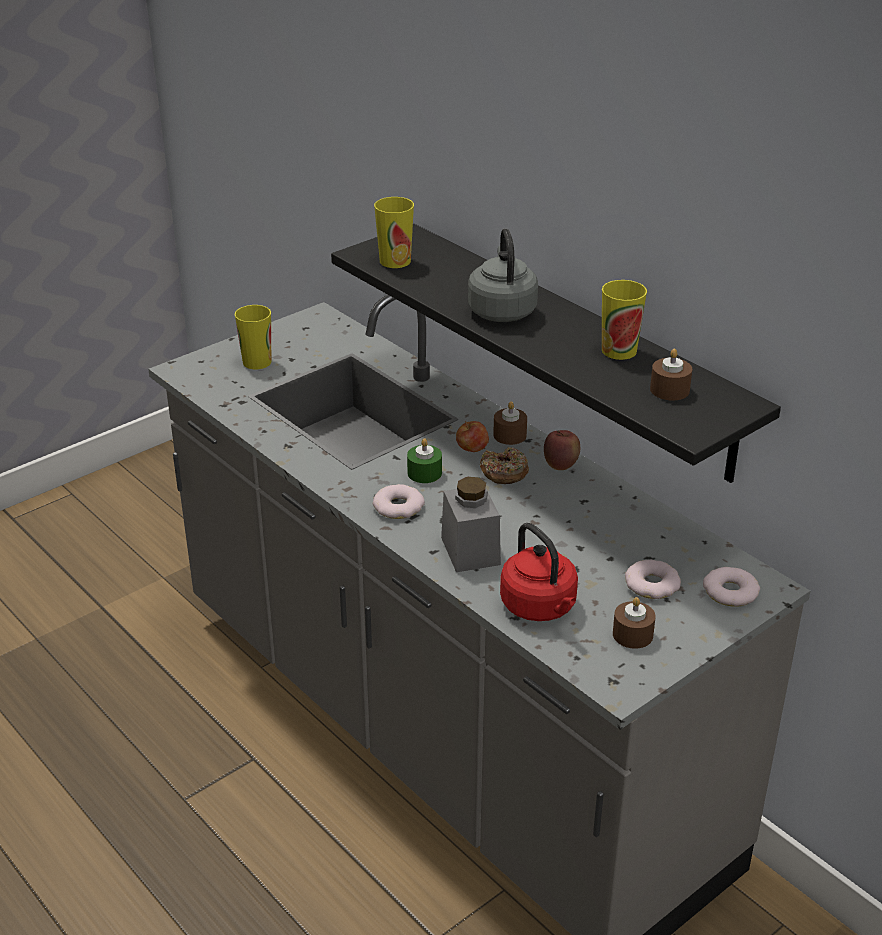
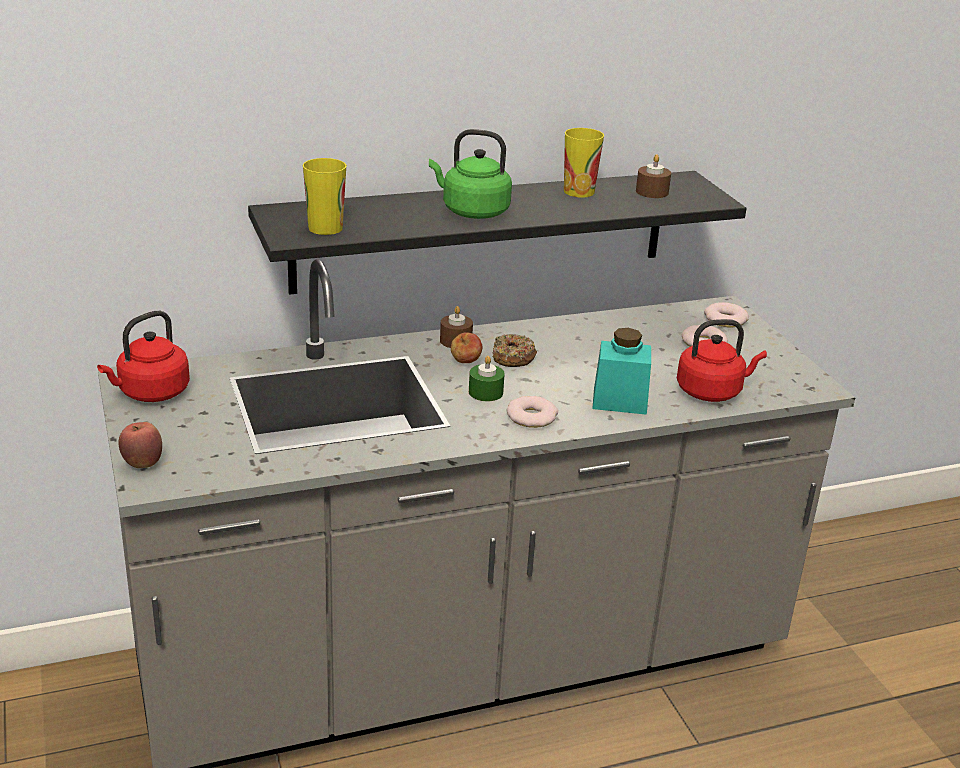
camera: 70 degrees left, 5 degrees down
(257, 362) = (187, 433): cup -> none
(303, 331) = (151, 393): none -> red kettle
(470, 551) = (619, 401): grey jar -> turquoise jar
(501, 310) = (472, 211): grey kettle -> green kettle
(561, 466) = (521, 333): apple -> apple (143, 463)
(632, 634) = (760, 366): brown candle -> none

